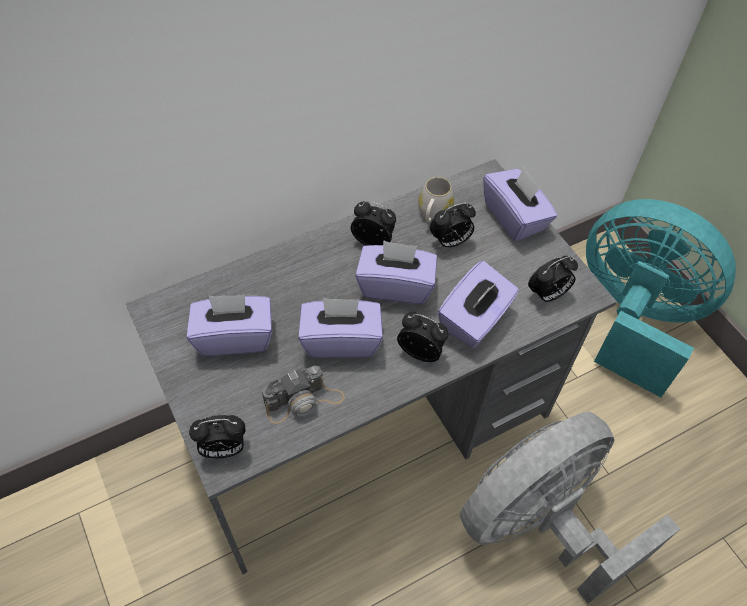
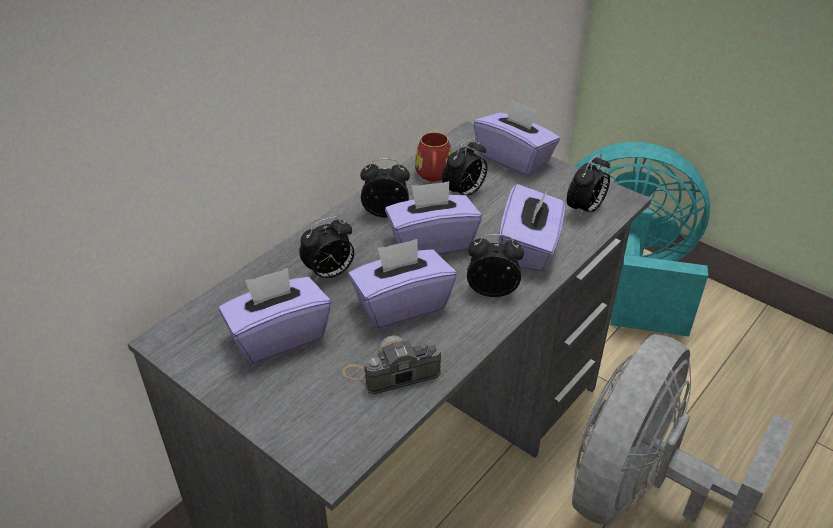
camera: 20 degrees left, 15 degrees down
(223, 449) = (323, 448): alarm clock -> alarm clock (329, 274)
(303, 400) = (392, 371): camera -> camera turned 150 degrees counterclockwise
(433, 214) = (433, 176): white mug -> red mug

